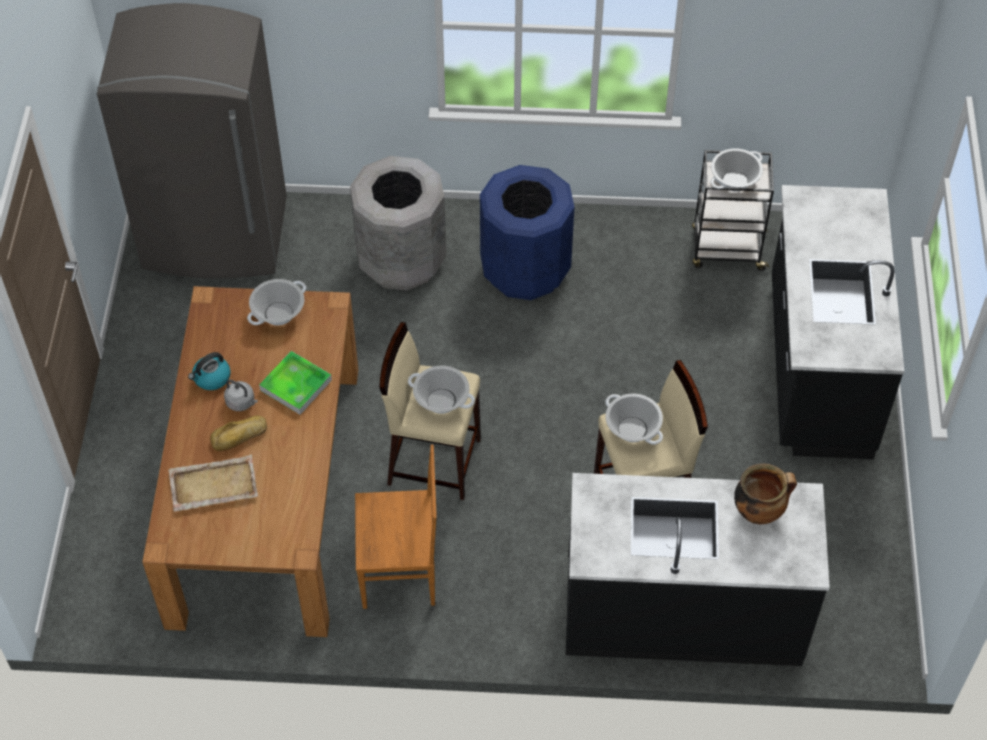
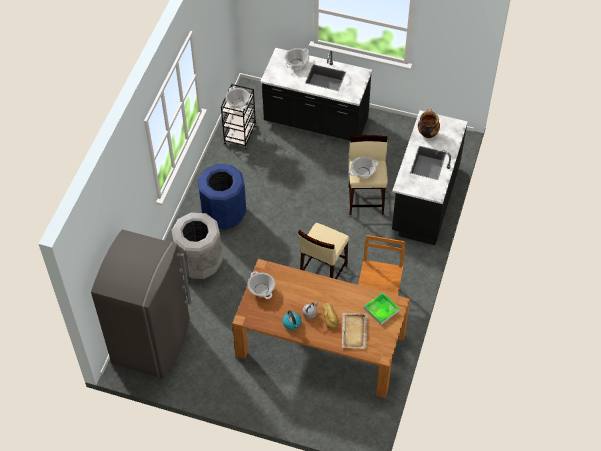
camera: 75 degrees left, 0 degrees up
(296, 385) = (306, 289): tray -> tray (381, 309)
(441, 400) = (327, 238): cooking pot -> cooking pot (297, 63)

